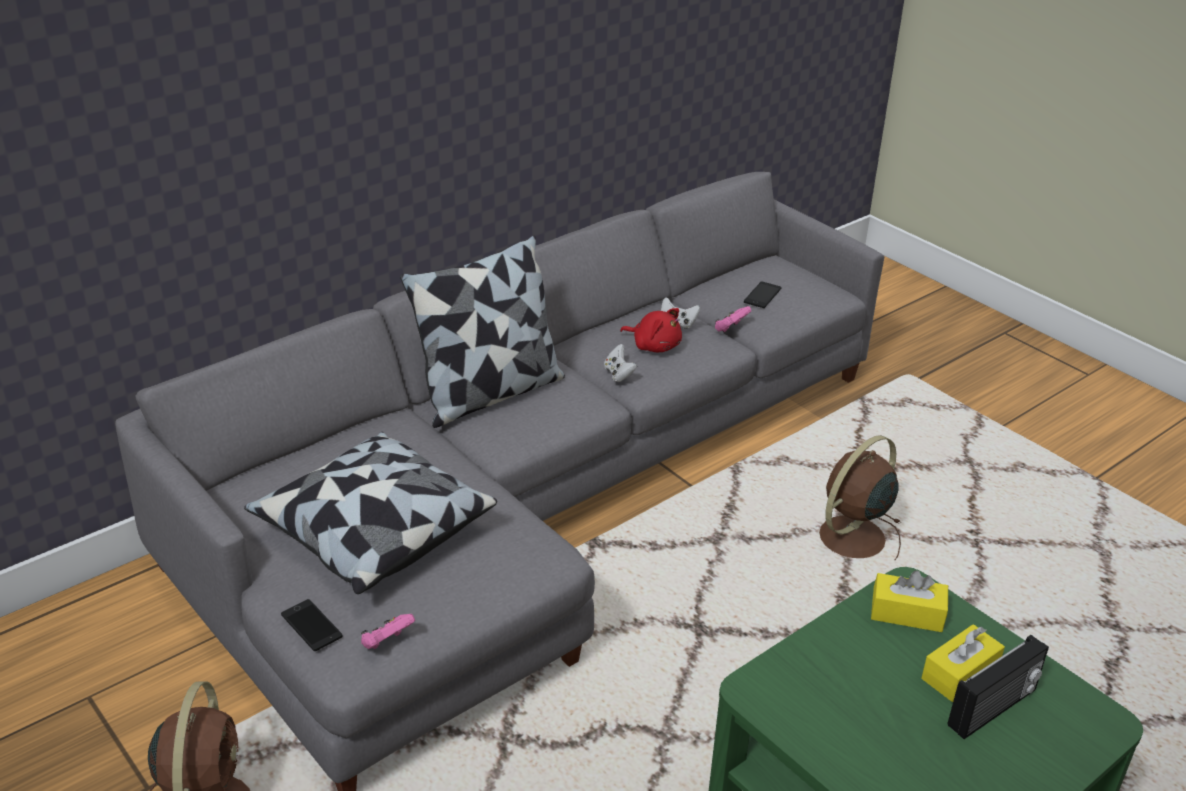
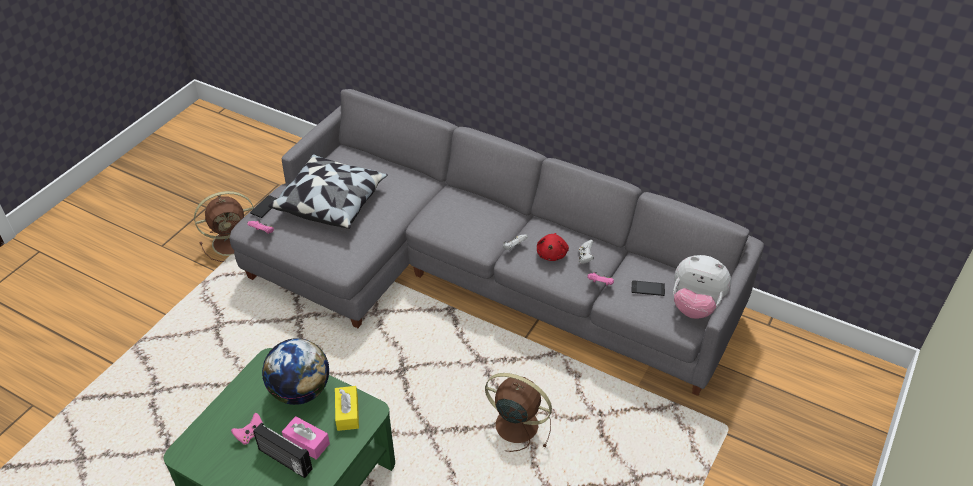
camera: 70 degrees right, 10 degrees up
(489, 393) = (465, 204): pillow -> none
(804, 277) = (695, 306): none -> plush toy
(842, 661) = (300, 391): none -> globe
(926, 745) = (250, 434): none -> pink game controller
(959, 673) = (307, 442): yellow tissue box -> pink tissue box

